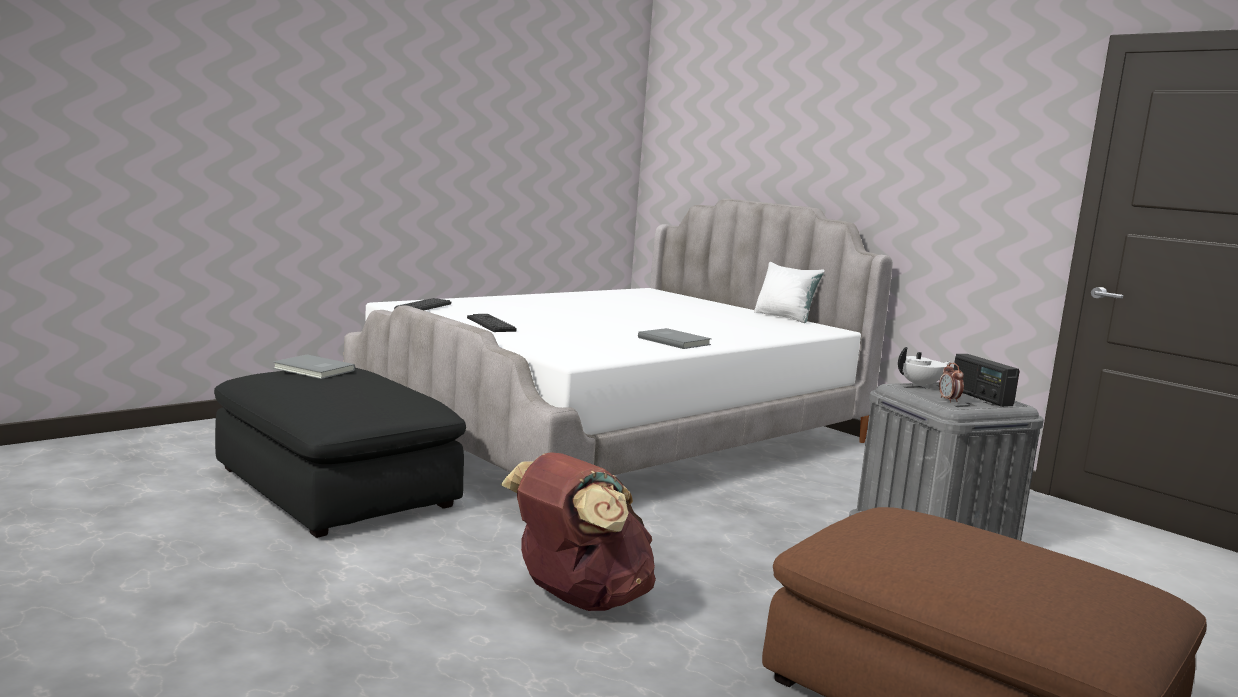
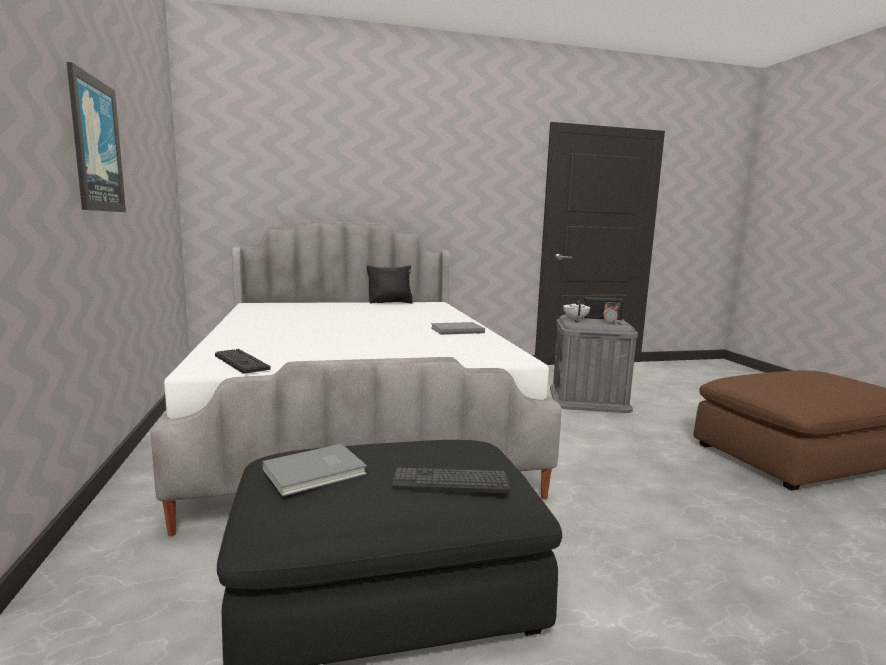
camera: 60 degrees left, 0 degrees up
(448, 124) = (95, 145): none -> picture
(491, 324) = (353, 356): keyboard -> keyboard (450, 482)
(578, 599) = (688, 520): brown backpack -> none
(784, 317) = (390, 302): white pillow -> black pillow

